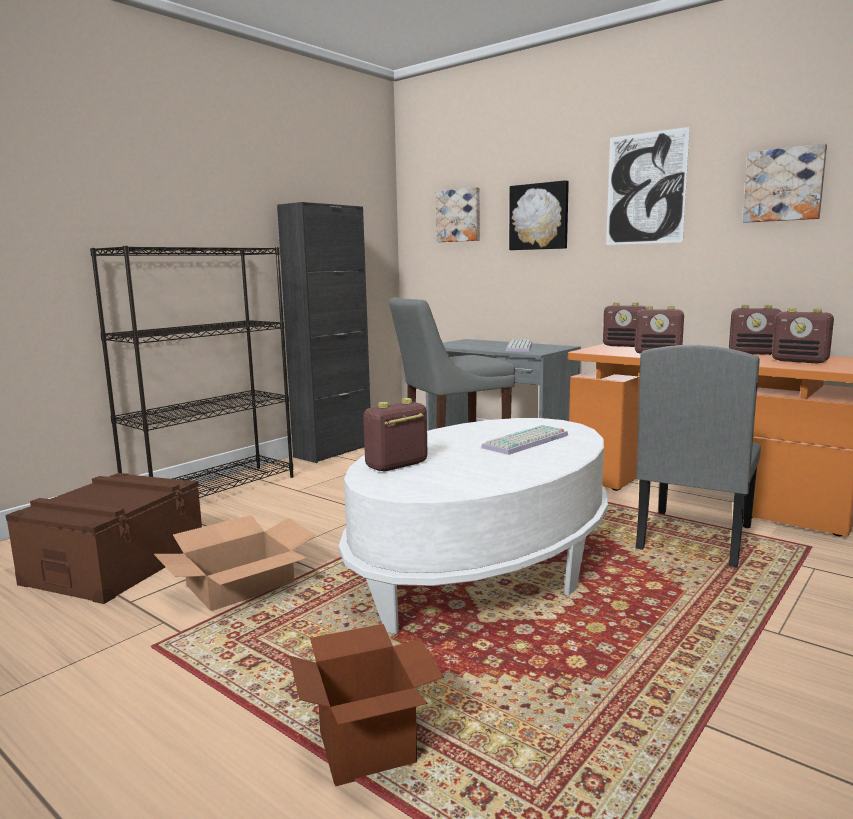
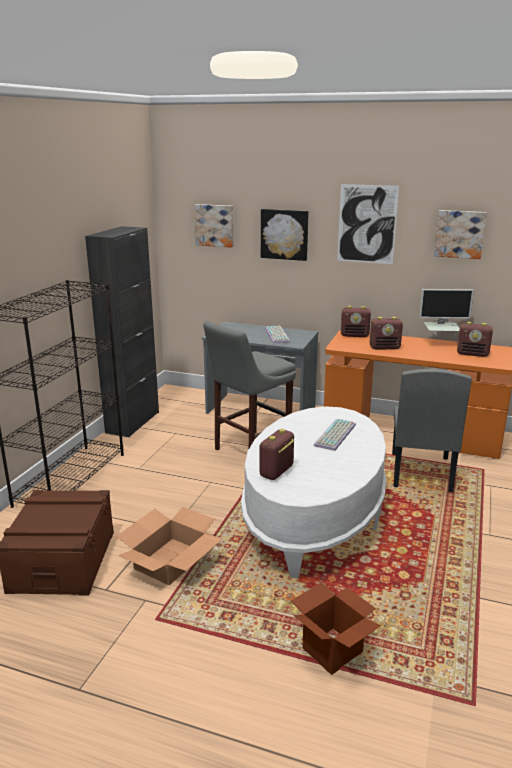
camera: 20 degrees left, 10 degrees up
(753, 353) = (440, 343): radio -> monitor

